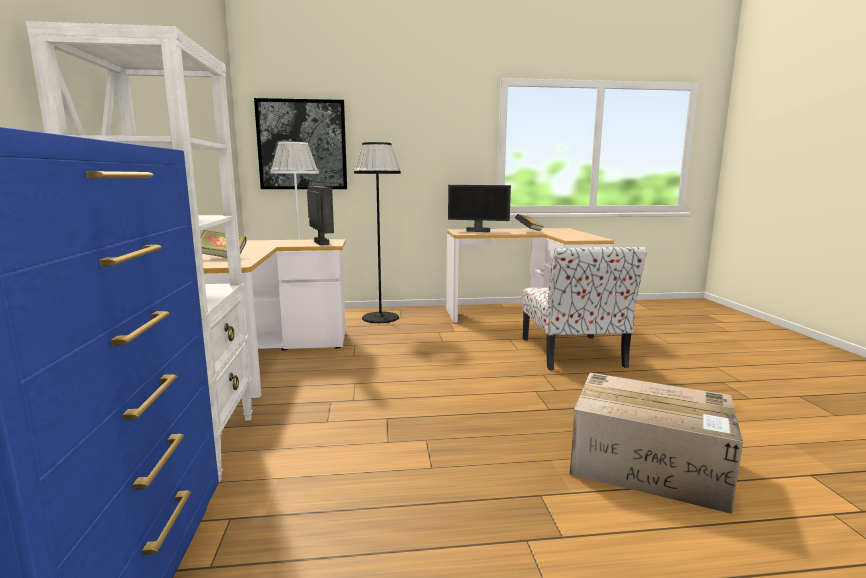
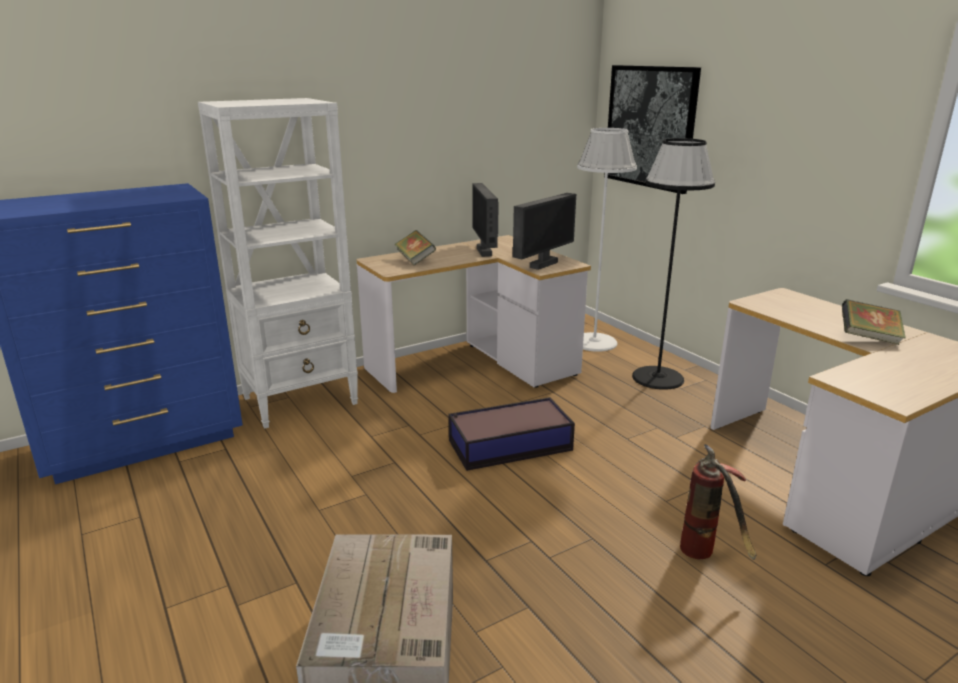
camera: 65 degrees right, 10 degrees up
(411, 373) = (508, 445): none -> storage box
(478, 231) = (798, 307): monitor -> monitor (485, 252)
(573, 353) = (709, 554): chair -> fire extinguisher

